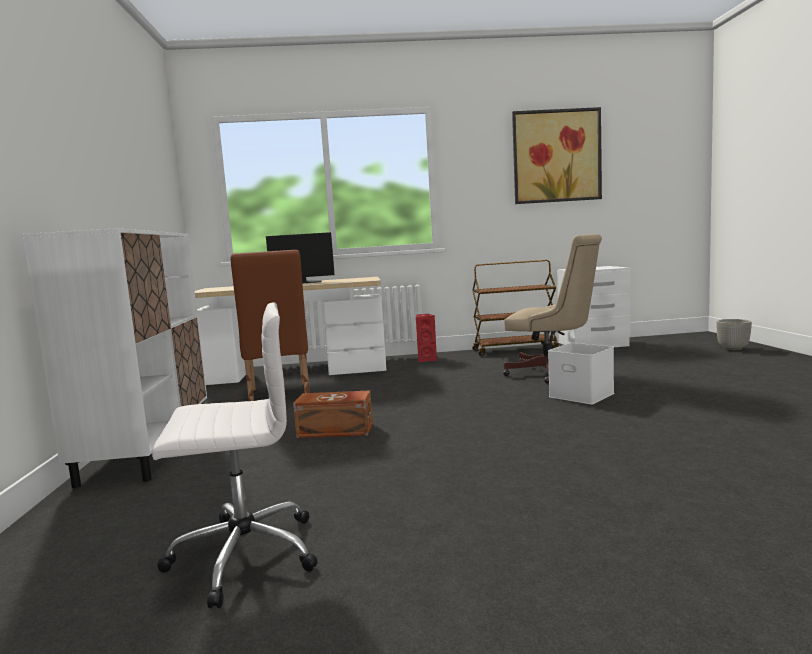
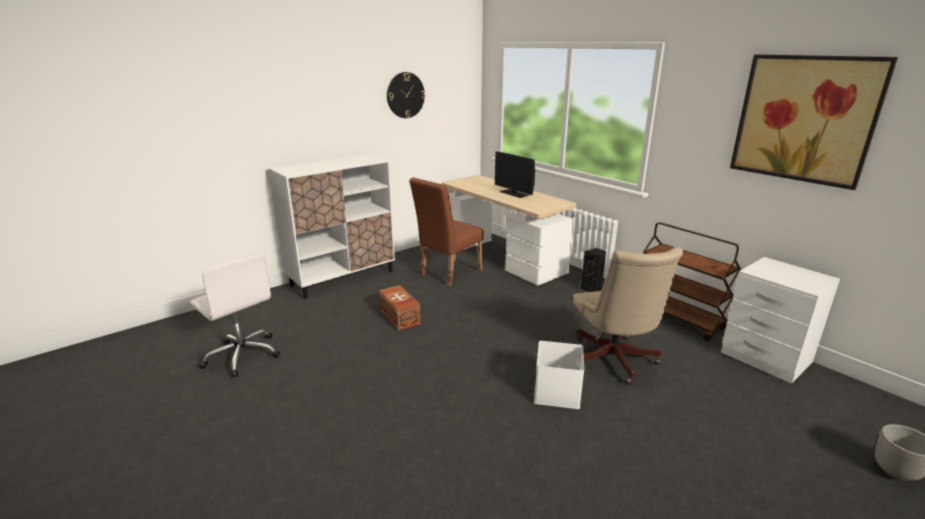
camera: 55 degrees right, 15 degrees up
(133, 161) = (405, 95): none -> wall clock
(426, 359) = (592, 289): red speaker -> black speaker

